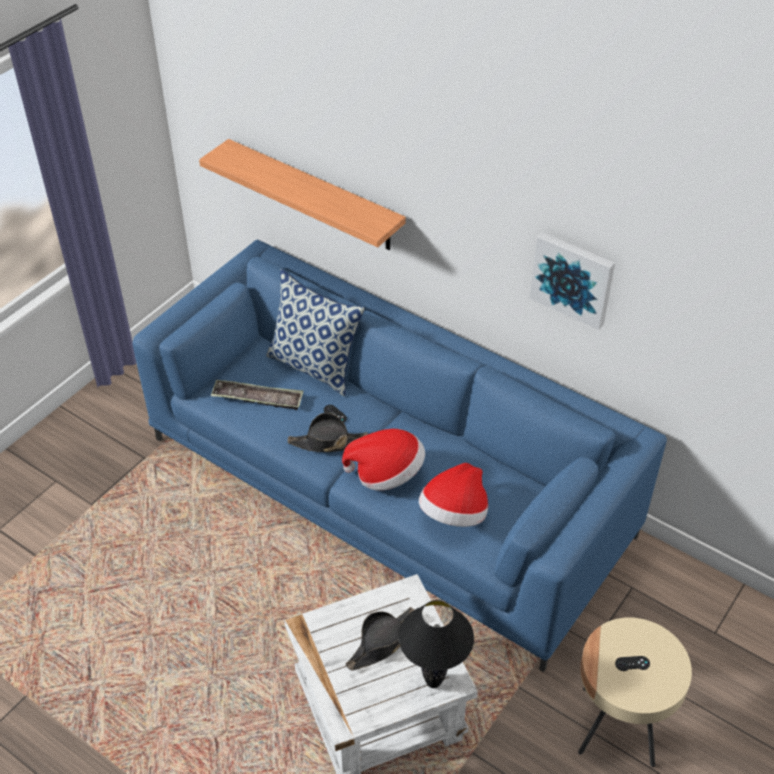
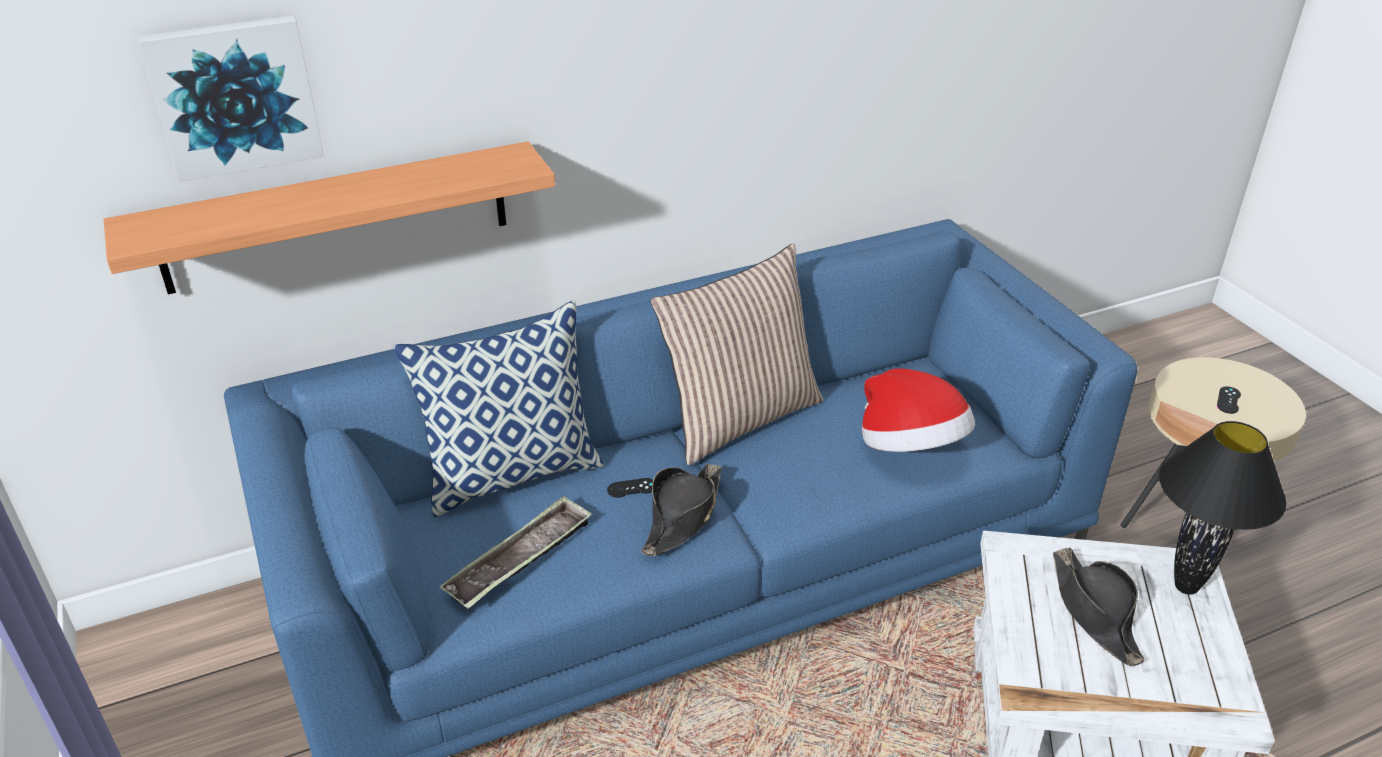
camera: 60 degrees left, 10 degrees down
(386, 473) = (790, 481): hat -> none
(427, 431) = (739, 417): none -> pillow
(573, 278) = (808, 70): picture -> picture (234, 96)

